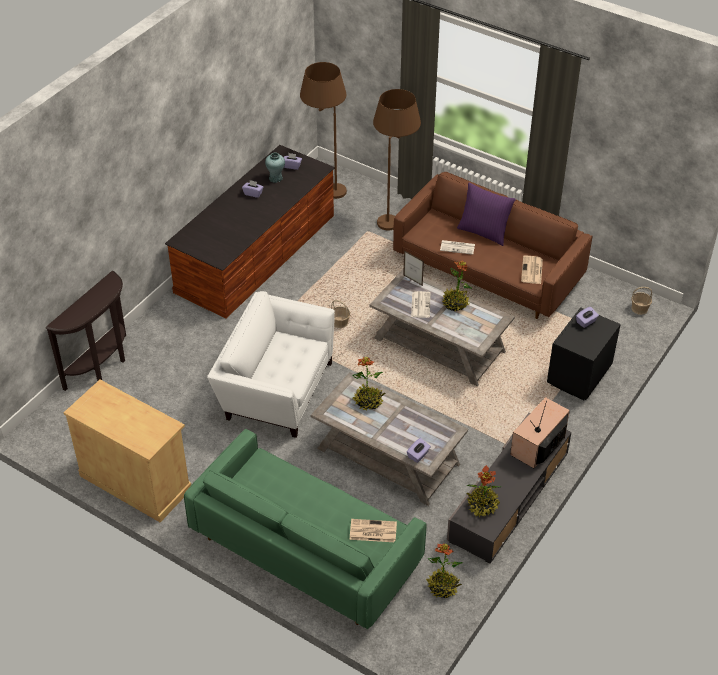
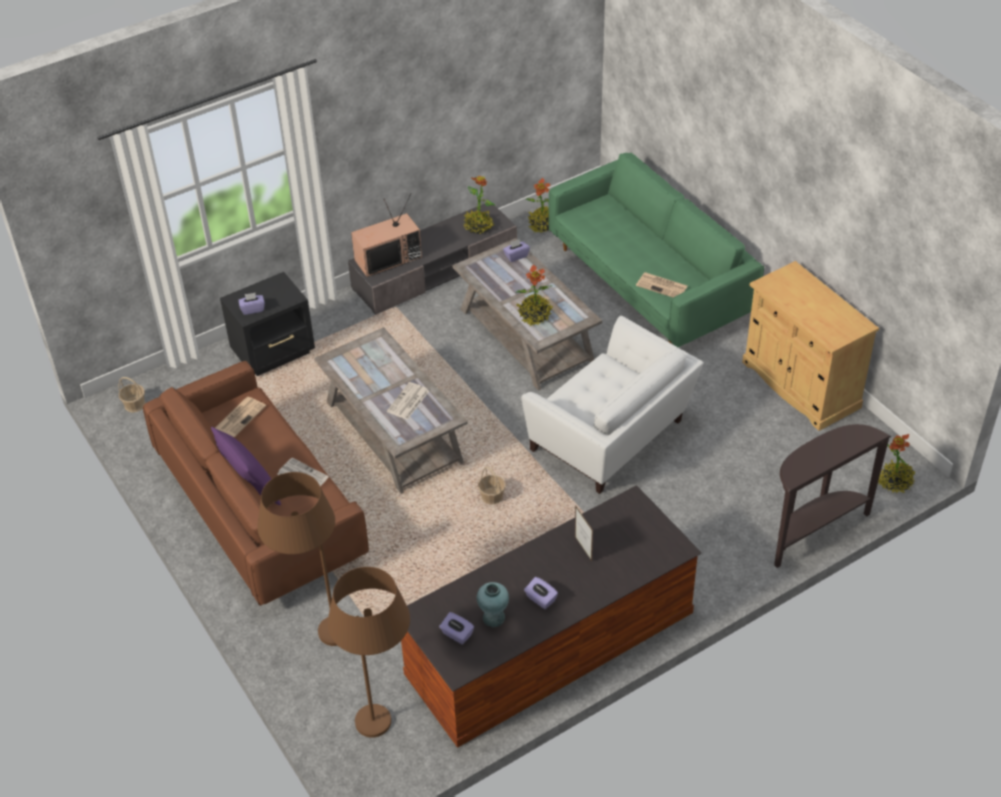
camera: 155 degrees left, 0 degrees up
(372, 531) = (594, 221): newspaper -> newspaper (662, 286)
(413, 280) = (395, 435): picture frame -> picture frame (583, 549)
(455, 304) = (368, 390): potted plant -> potted plant (895, 482)

